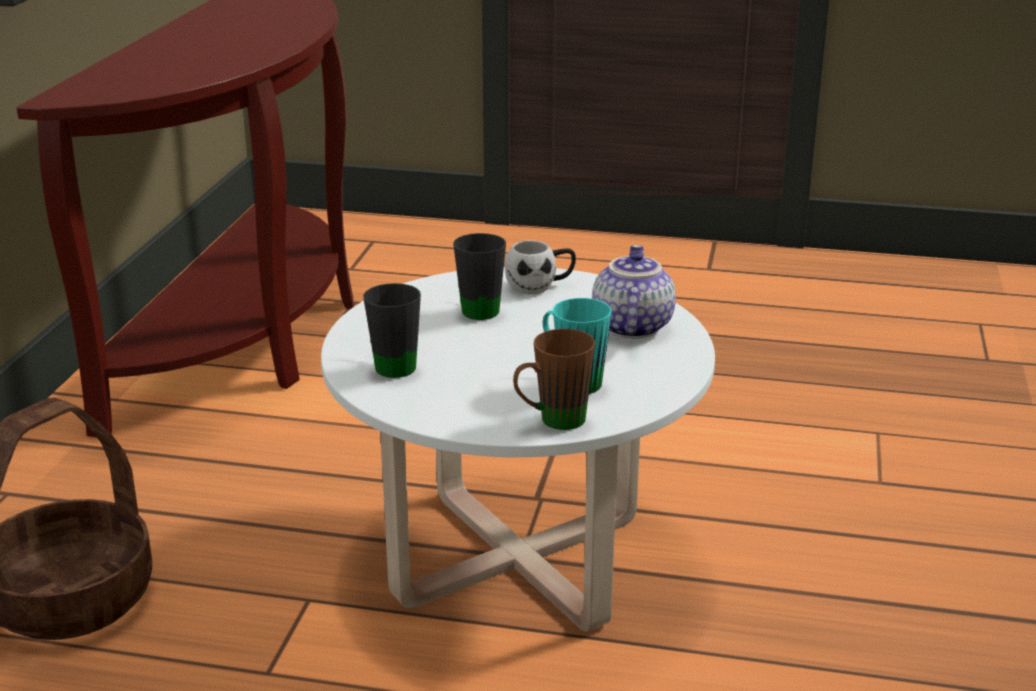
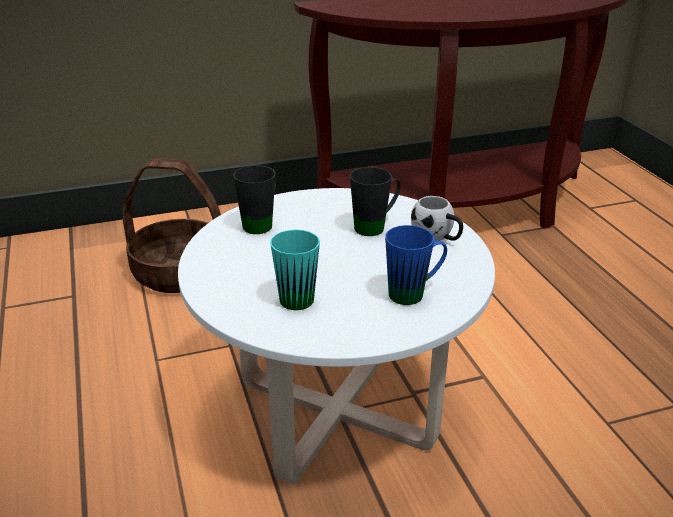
camera: 60 degrees right, 5 degrees up
(552, 421) = (230, 305): brown mug -> none
(630, 326) = (414, 293): teapot -> blue mug

